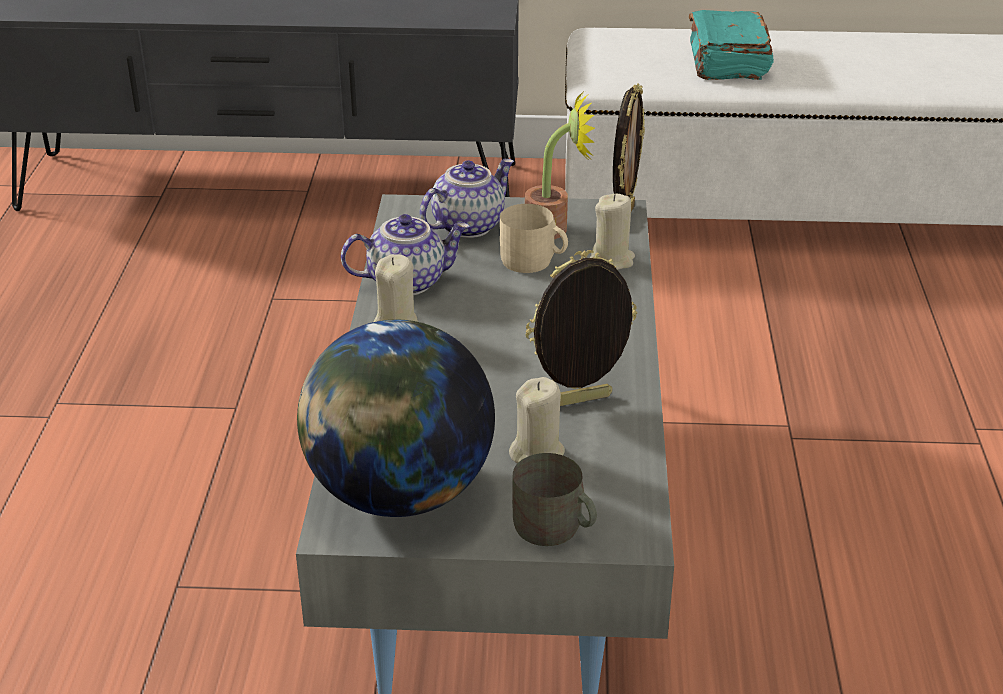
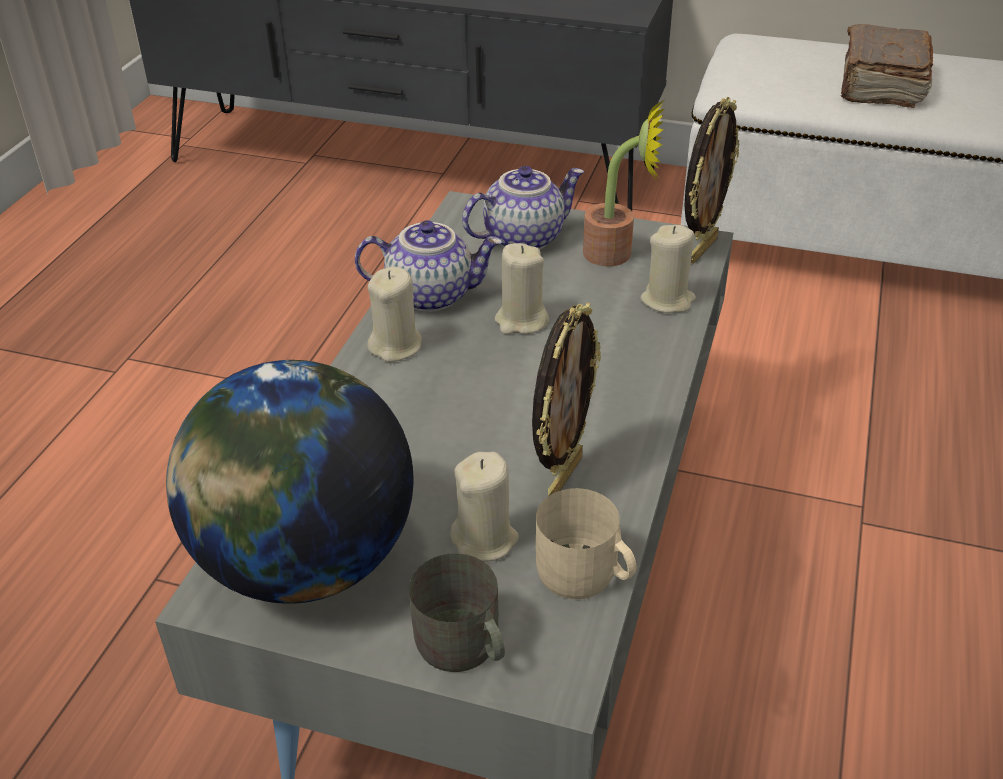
camera: 15 degrees right, 5 degrees up
(495, 292) = (521, 321): none -> beige candle
(533, 262) = (578, 290): beige mug -> beige mug (585, 576)
(580, 402) = (562, 477): picture frame -> picture frame turned 120 degrees clockwise
(727, 63) = (880, 85): turquoise book -> brown book

